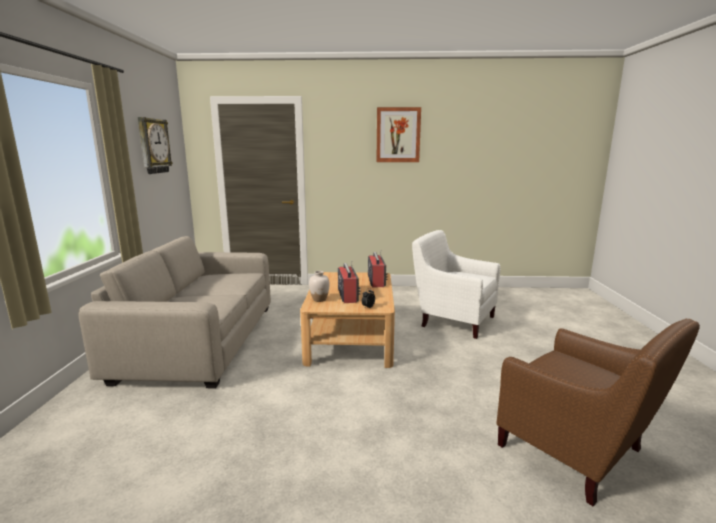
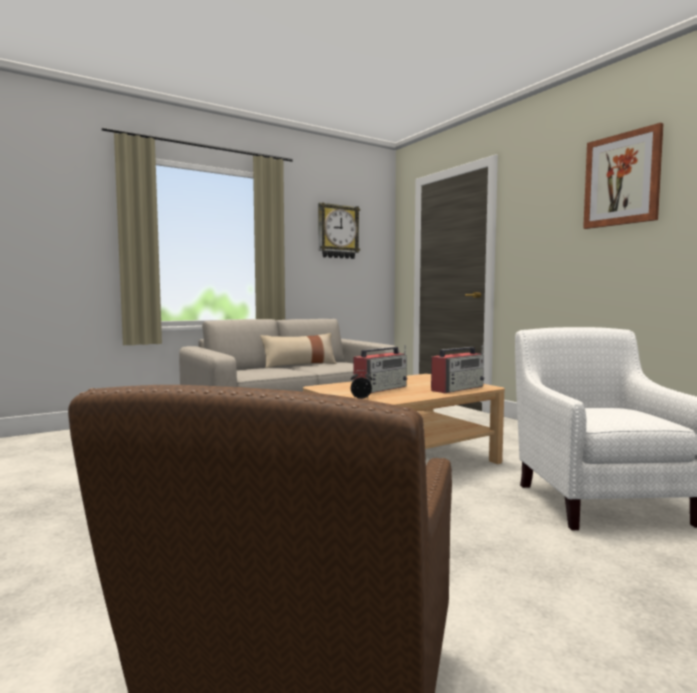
camera: 55 degrees right, 10 degrees down
(192, 289) = (299, 365): none -> beige pillow
(319, 299) = (345, 385): white vase -> none

